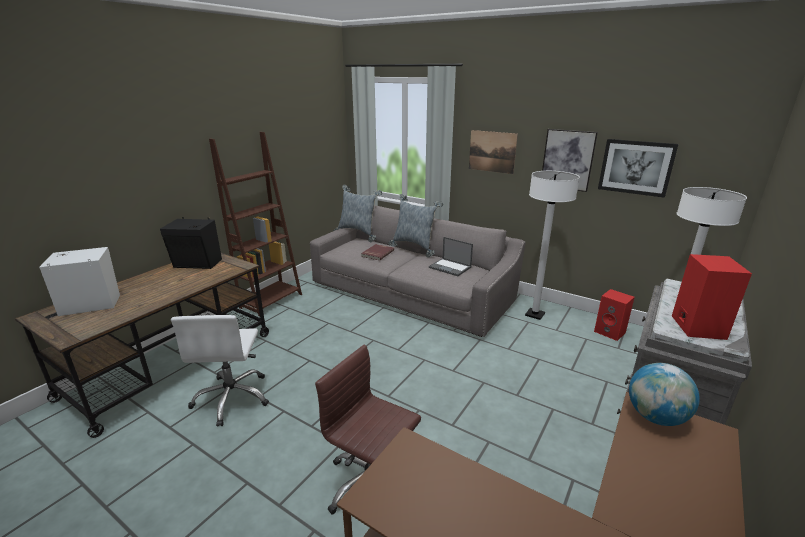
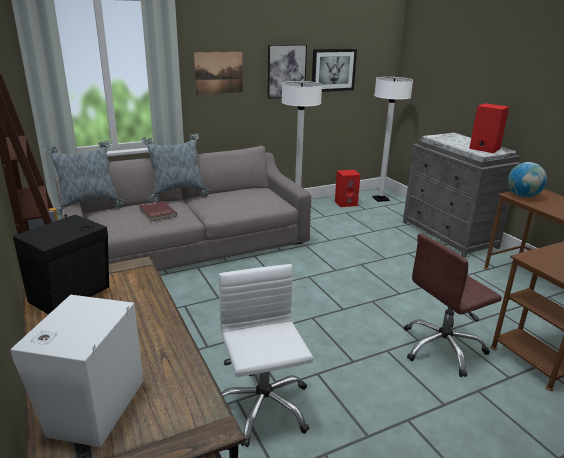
camera: 60 degrees left, 0 degrees up
(232, 398) = (263, 407): white office chair -> white office chair turned 135 degrees counterclockwise
(450, 267) = (242, 195): laptop -> none

